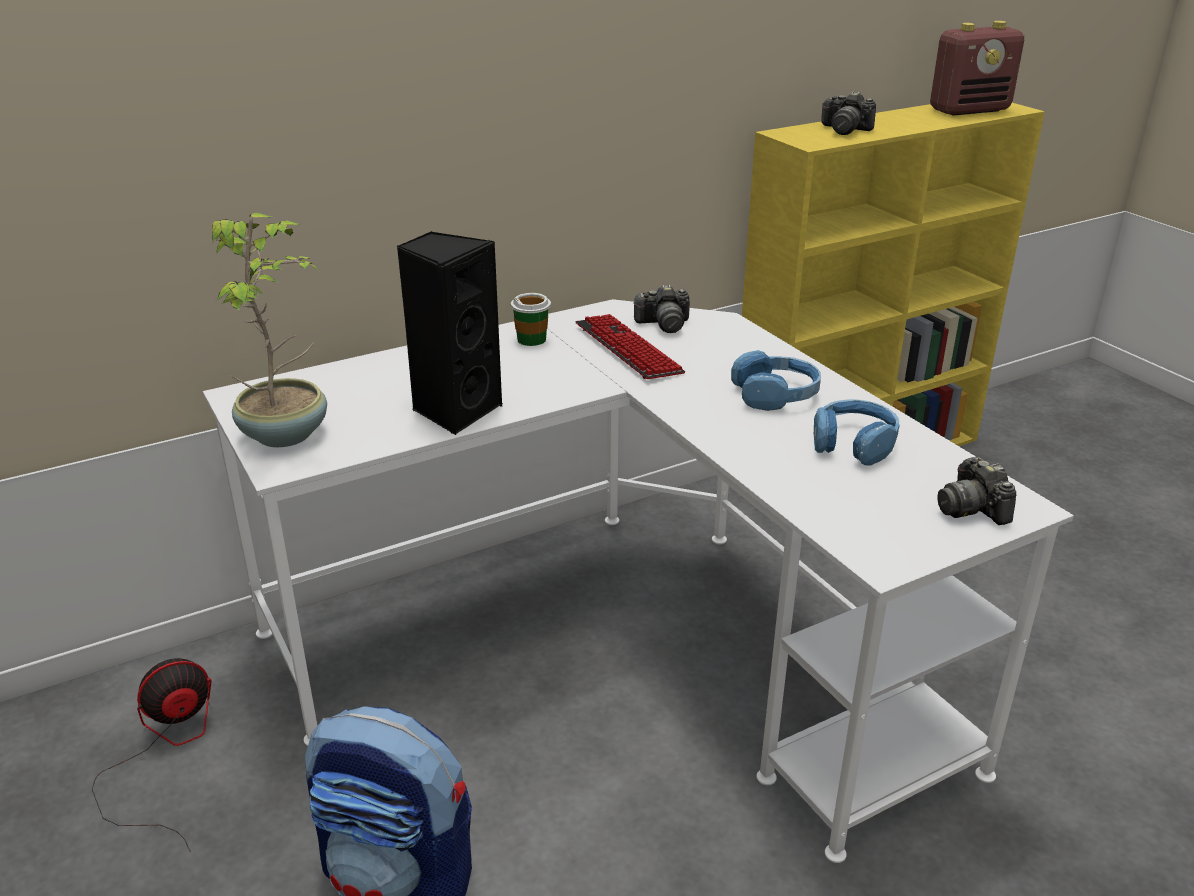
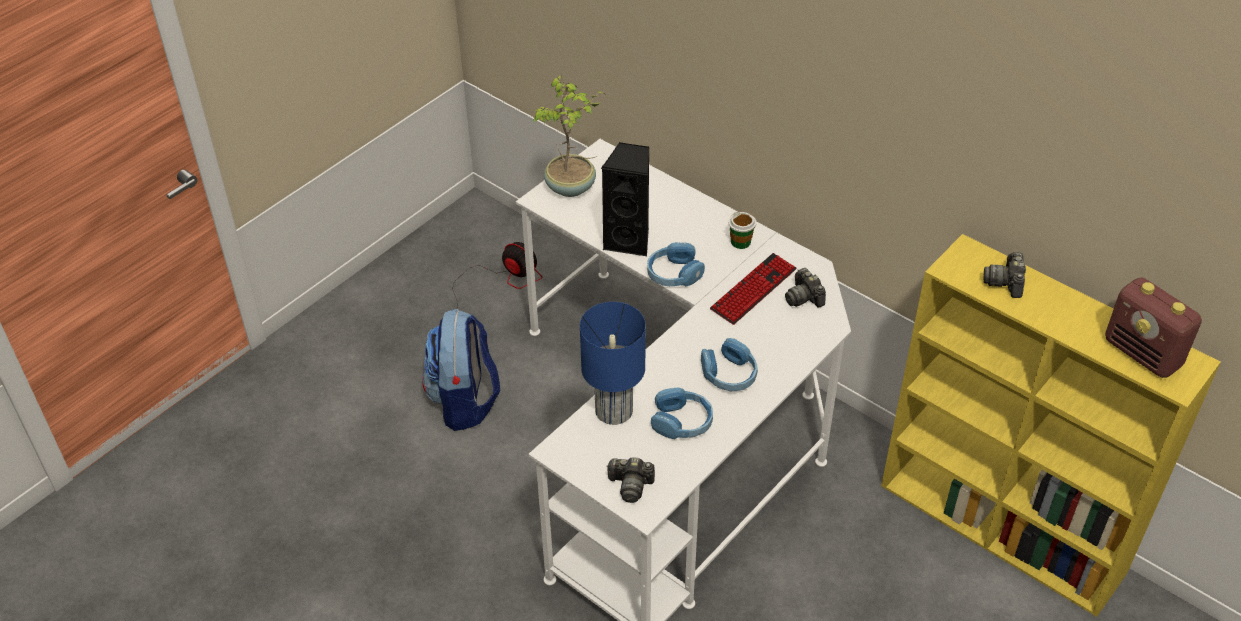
camera: 70 degrees right, 15 degrees up
(555, 393) = (674, 274): none -> blue headphones
(811, 494) = (613, 411): none -> blue table lamp
(972, 508) = (631, 485): camera -> camera turned 135 degrees counterclockwise

